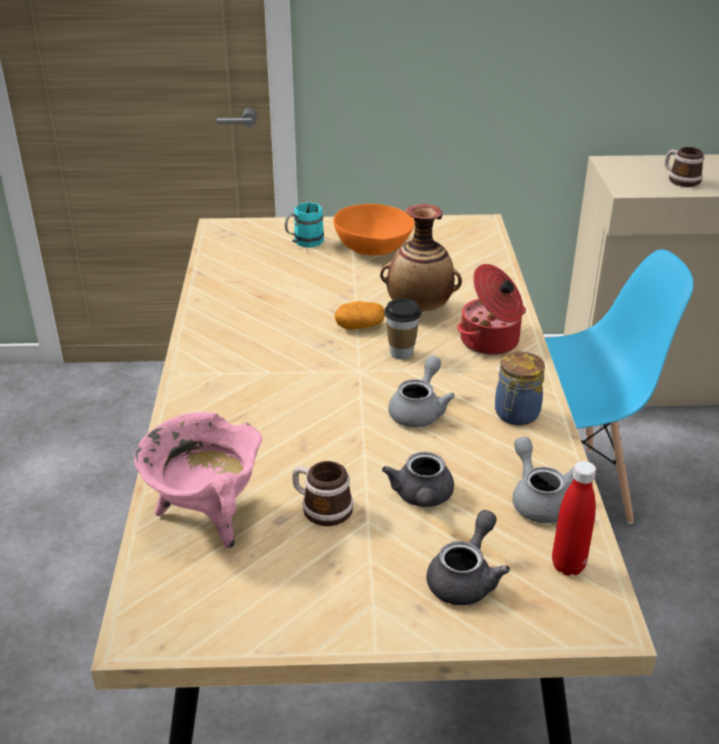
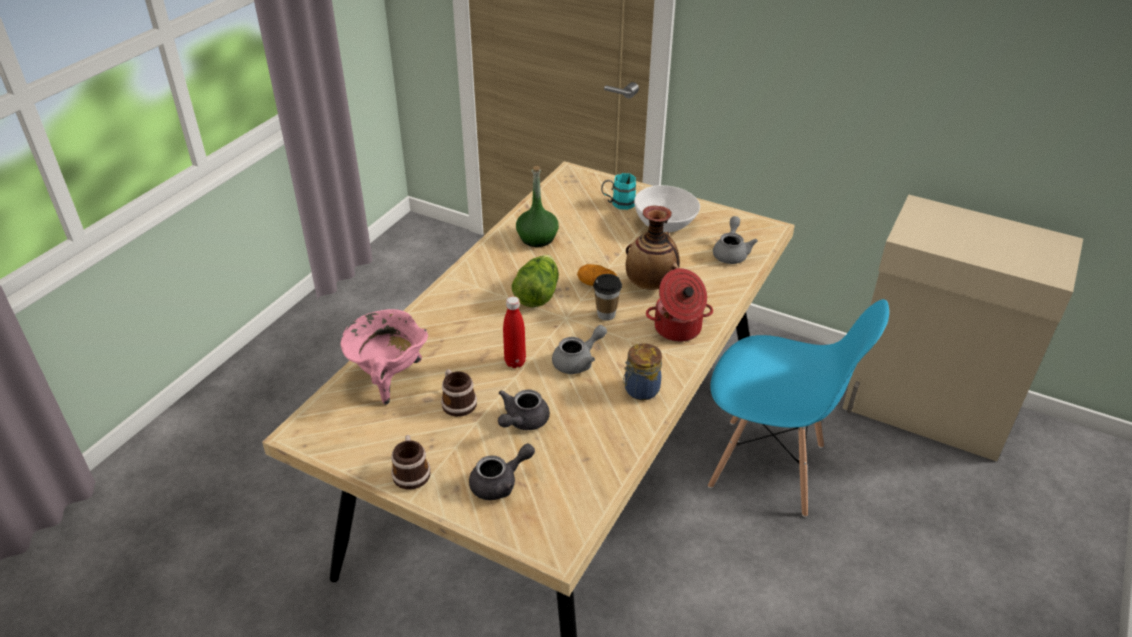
camera: 30 degrees right, 5 degrees up
(245, 301) = (537, 238): none -> green bottle
(301, 357) = (537, 293): none -> lettuce
(373, 247) = (665, 223): orange bowl -> white bowl
(539, 499) = (596, 454): grey teapot -> grey teapot (731, 253)
(568, 565) = (570, 504): red bottle -> red bottle (515, 362)
(680, 179) = (968, 241): mug -> mug (411, 471)

